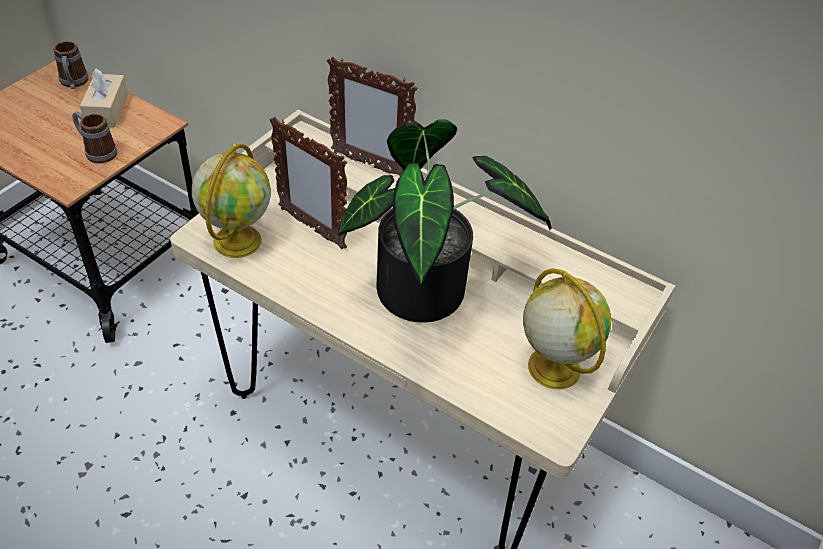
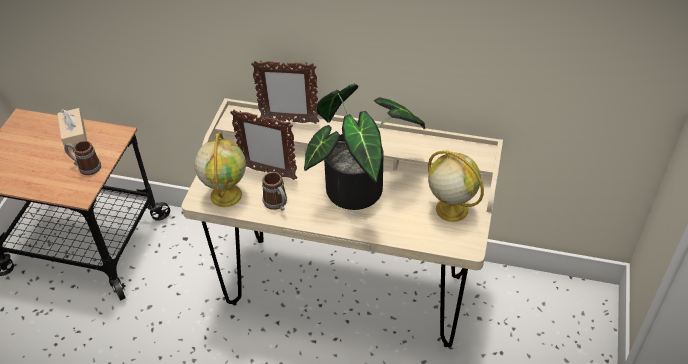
camera: 15 degrees left, 0 degrees up
(74, 83) = (38, 124): mug -> mug (277, 204)

